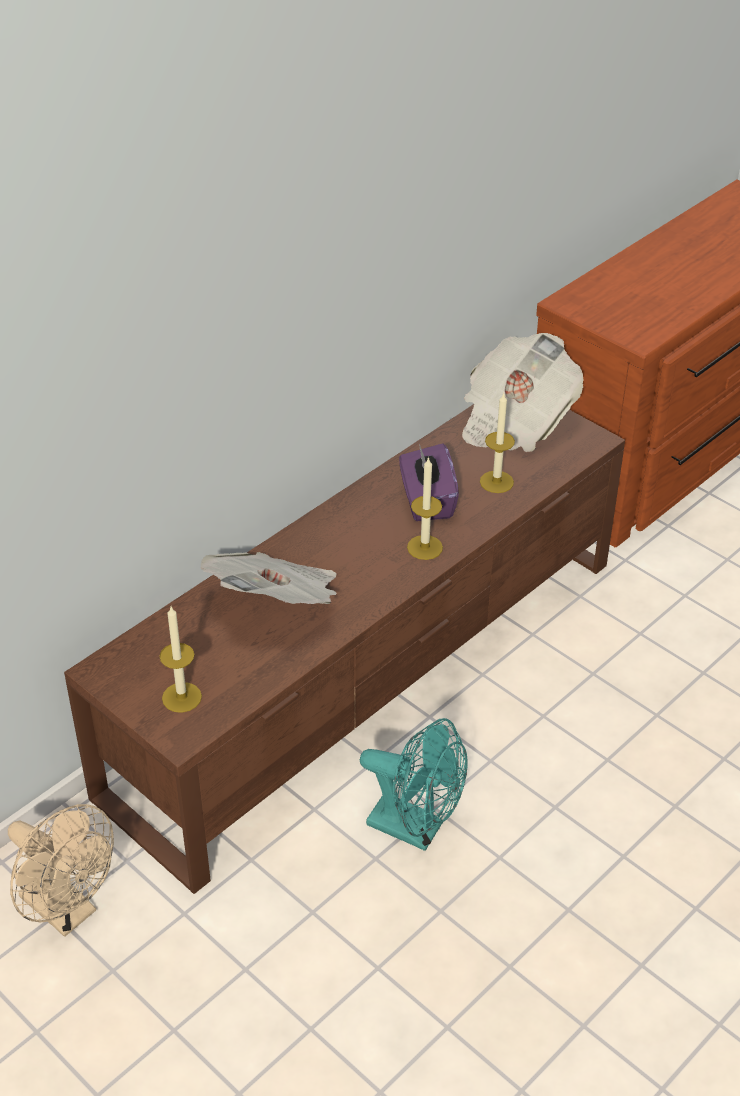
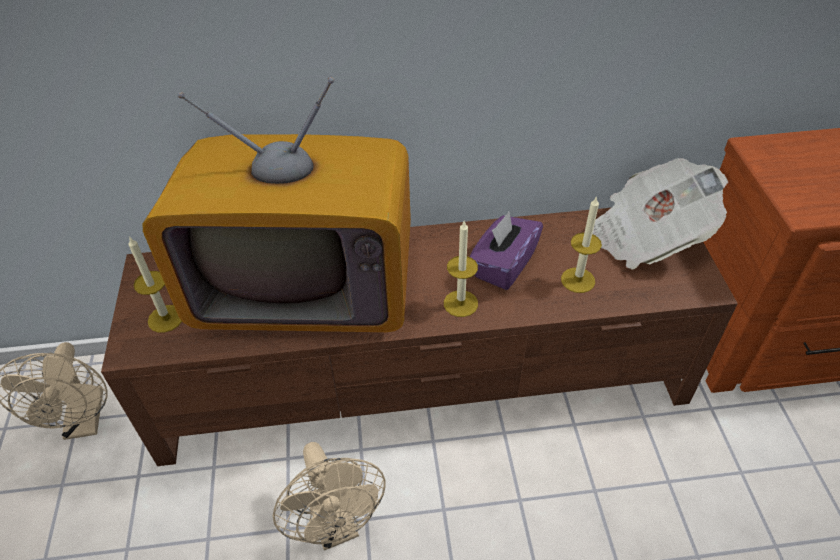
camera: 40 degrees right, 5 degrees up
(277, 603) = (306, 285): newspaper -> television
(416, 829) = (336, 526): turquoise fan -> beige fan

